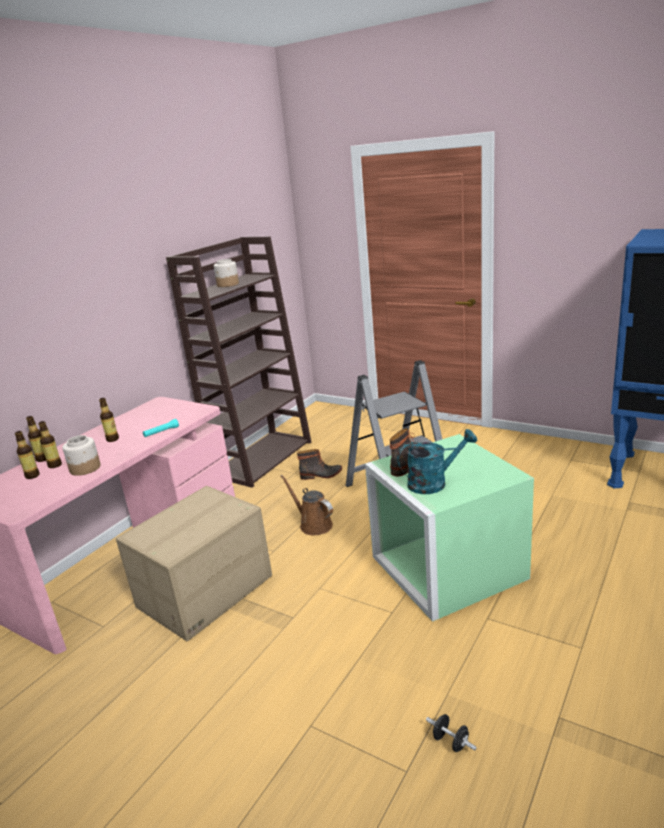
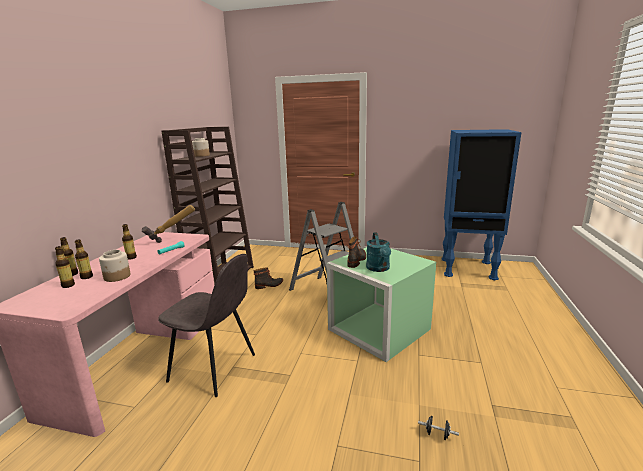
camera: 20 degrees left, 5 degrees down
(169, 418) = (172, 243): none -> hammer
(205, 592) = (214, 368): cardboard box -> grey chair
(313, 524) = (277, 315): brown watering can -> none
(433, 482) = (379, 269): turquoise watering can -> turquoise watering can turned 120 degrees clockwise

